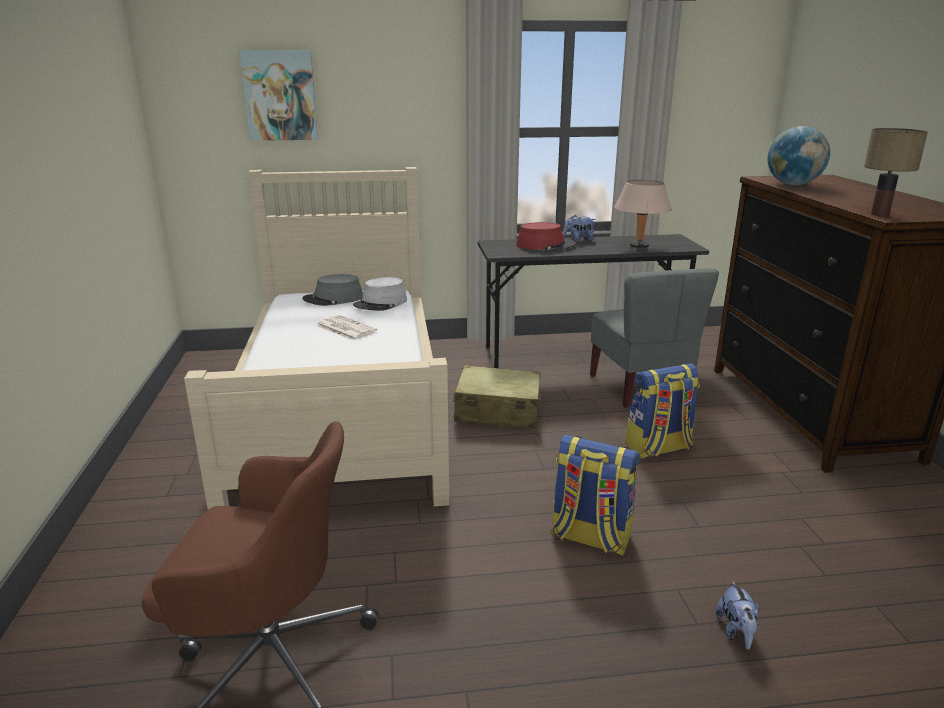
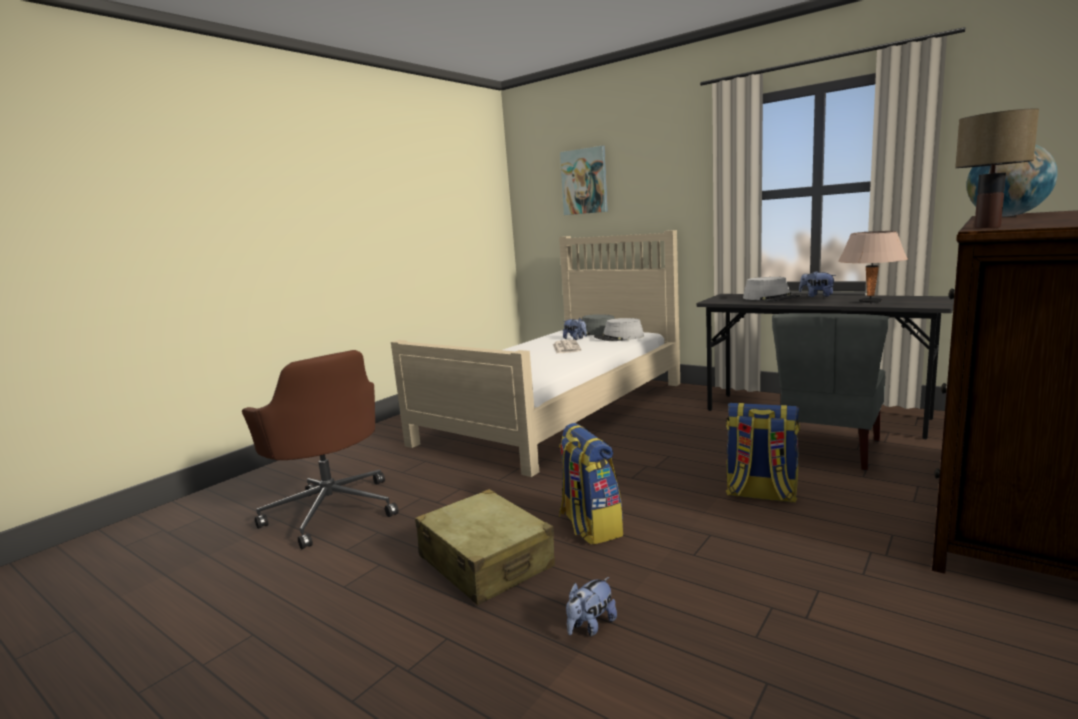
camera: 45 degrees right, 10 degrees down
(329, 312) = (575, 339): none -> plush toy
(497, 411) = (661, 435): beige suitcase -> beige suitcase (486, 562)
(545, 245) = (771, 298): red hat -> grey hat

